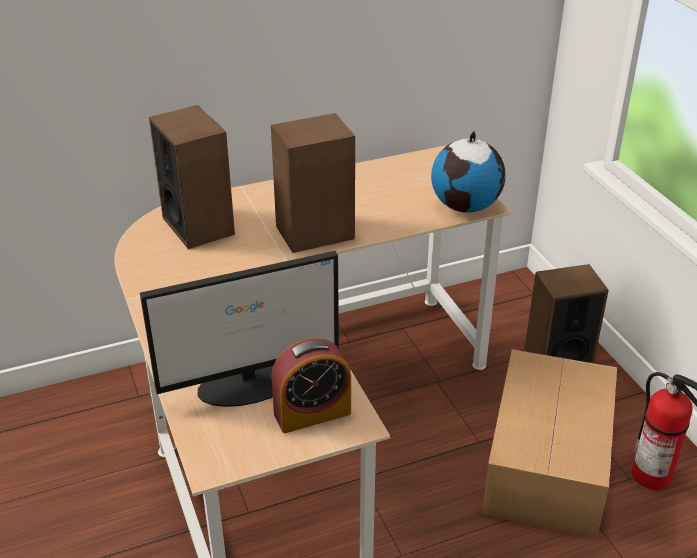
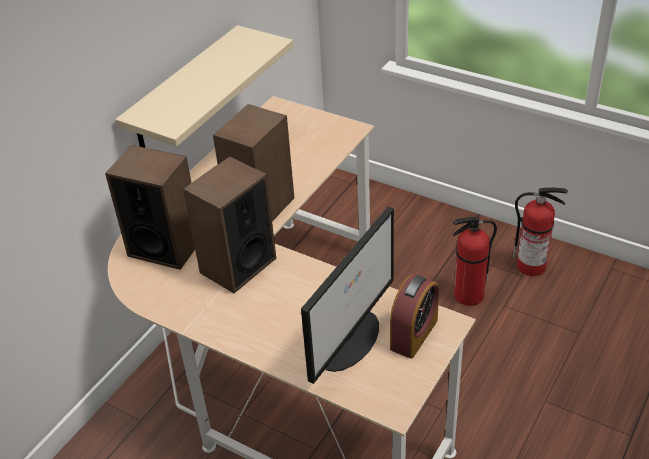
camera: 35 degrees left, 5 degrees up
(311, 91) = (184, 94): none -> beige shelf
(466, 206) = (341, 136): globe -> none
(545, 464) = (468, 295): cardboard box -> fire extinguisher
(557, 357) = (408, 220): speaker -> speaker (237, 265)

